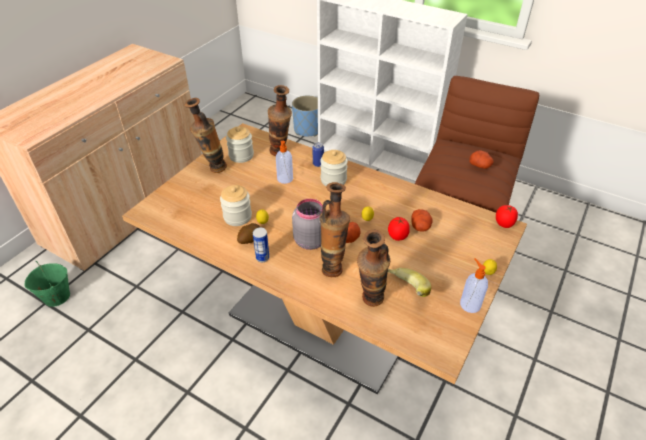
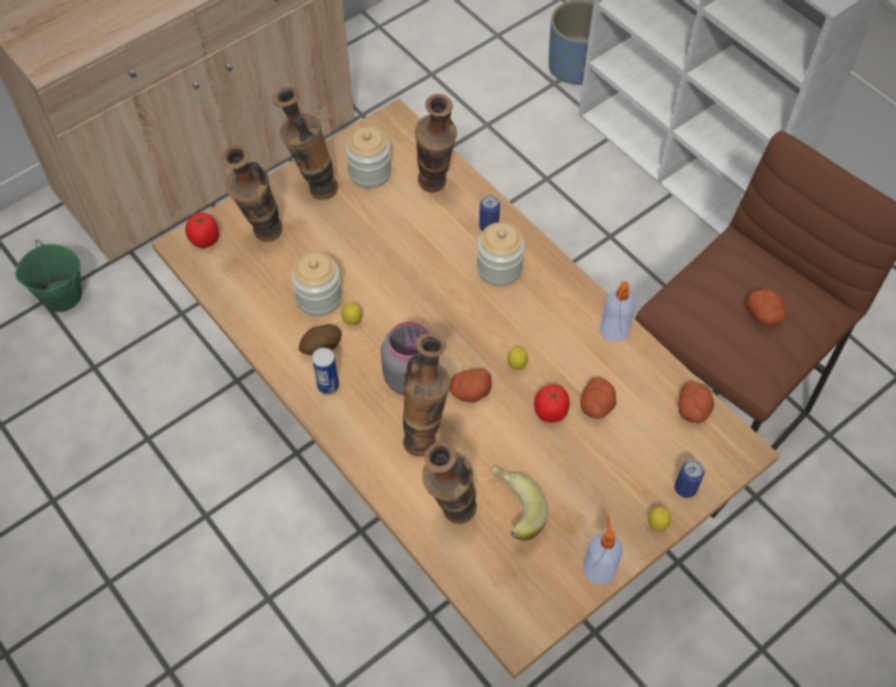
camera: 20 degrees right, 15 degrees up
(191, 197) = (263, 238): none -> vase
(285, 179) = (421, 243): soap dispenser -> soap dispenser (613, 331)
(471, 215) = (693, 410): none -> potato
(490, 252) = (685, 488): none -> can
(503, 224) = (738, 443): tomato -> tomato (205, 240)

